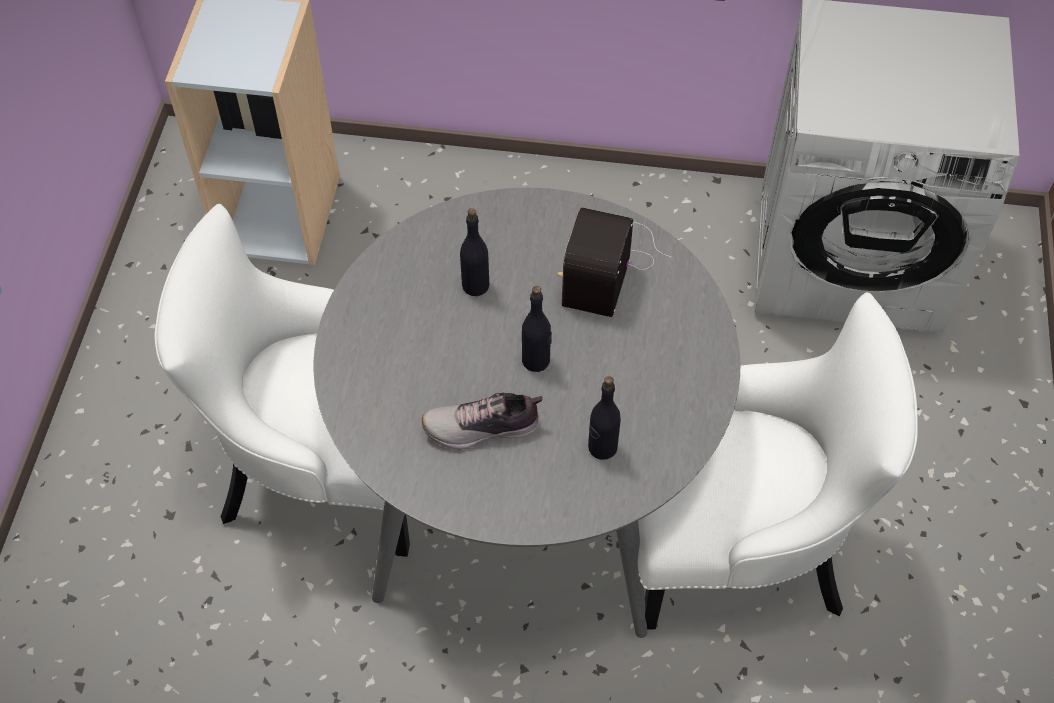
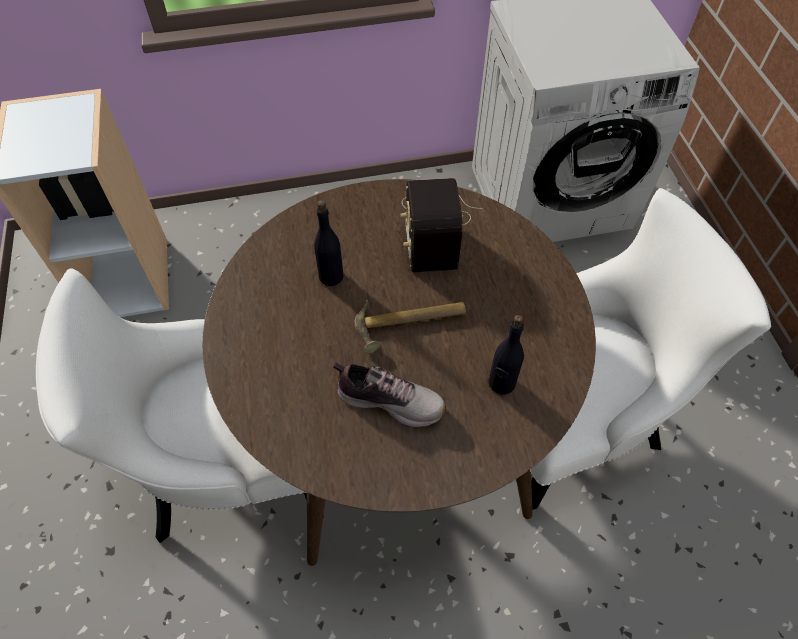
camera: 20 degrees left, 0 degrees up
(483, 428) = (390, 400): shoe -> shoe turned 135 degrees counterclockwise
(527, 499) = (399, 437): grey dining table -> brown dining table
(536, 360) = (411, 324): black bottle -> hammer

